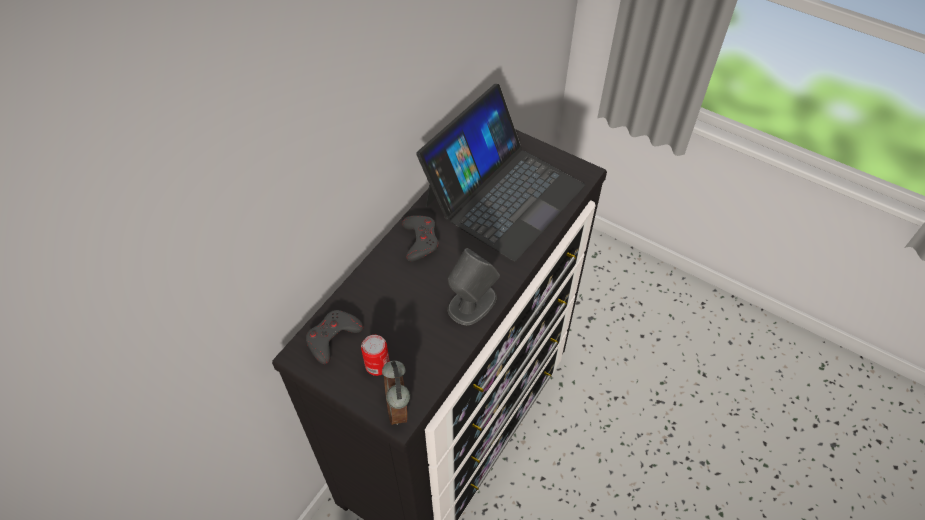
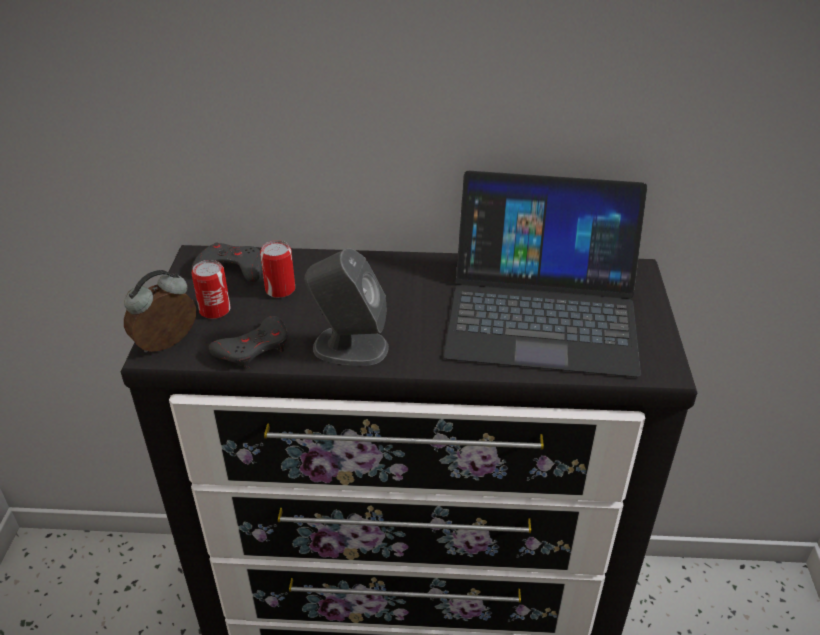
camera: 60 degrees right, 15 degrees down
(382, 317) = (280, 289): none -> can
(420, 240) = (408, 276): grey game controller -> grey game controller (253, 348)

